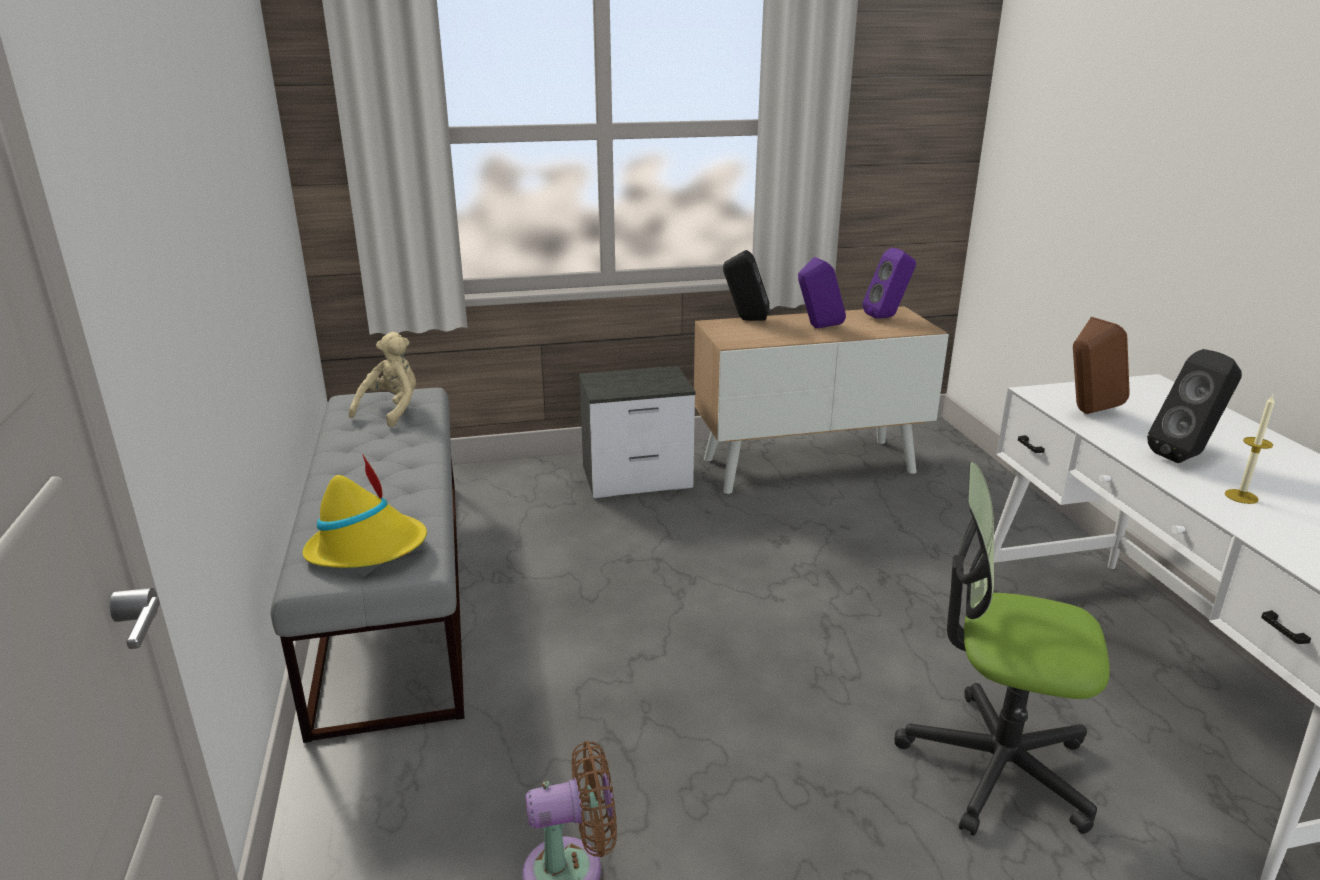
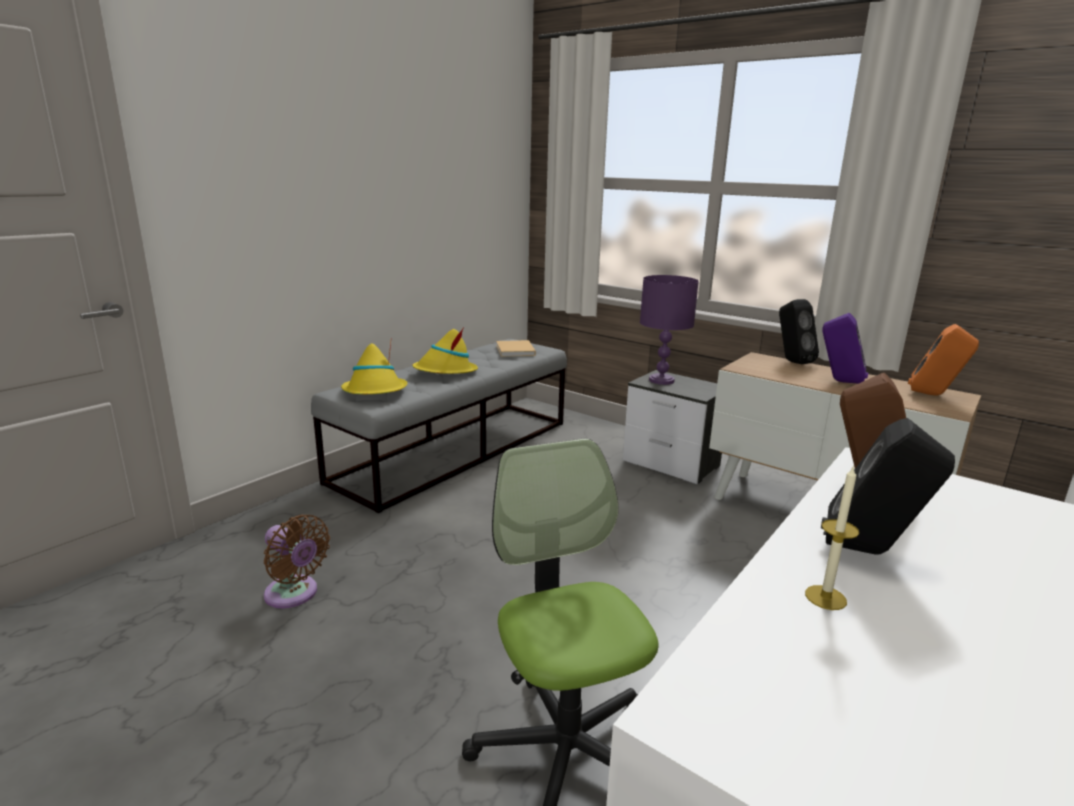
camera: 50 degrees right, 5 degrees down
(382, 477) = (445, 372): none -> yellow hat
(392, 410) = (515, 351): beige plush toy -> beige book
(612, 384) = (660, 380): none -> purple table lamp
(887, 317) = (934, 395): purple speaker -> orange speaker

